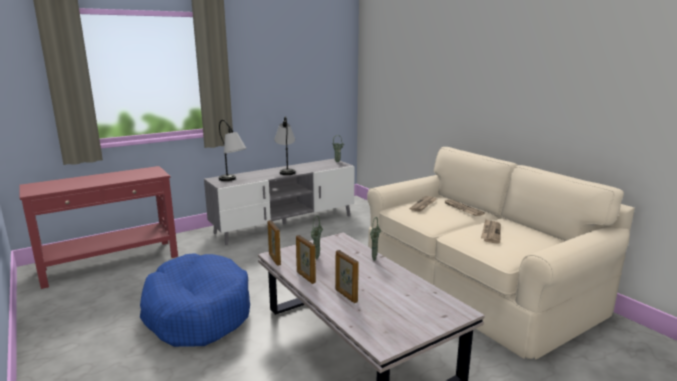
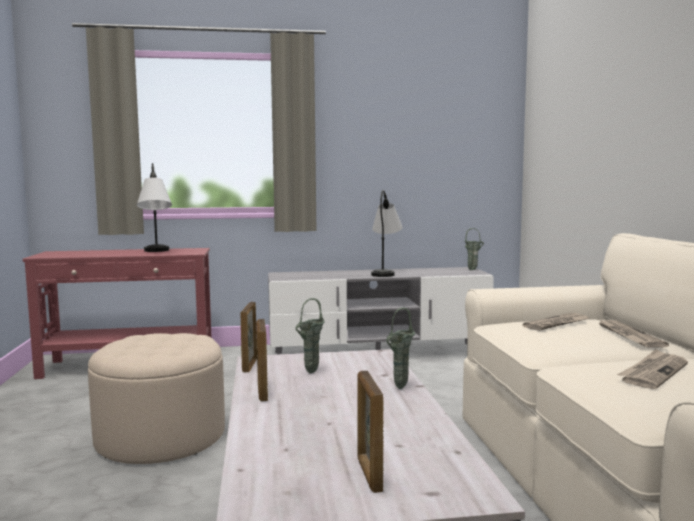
camera: 25 degrees right, 10 degrees down
(197, 312) = (161, 437): blue dog bed -> beige ottoman
(233, 181) = (298, 277): table lamp -> table lamp (156, 252)
(346, 296) = (290, 426): picture frame -> picture frame (369, 474)

